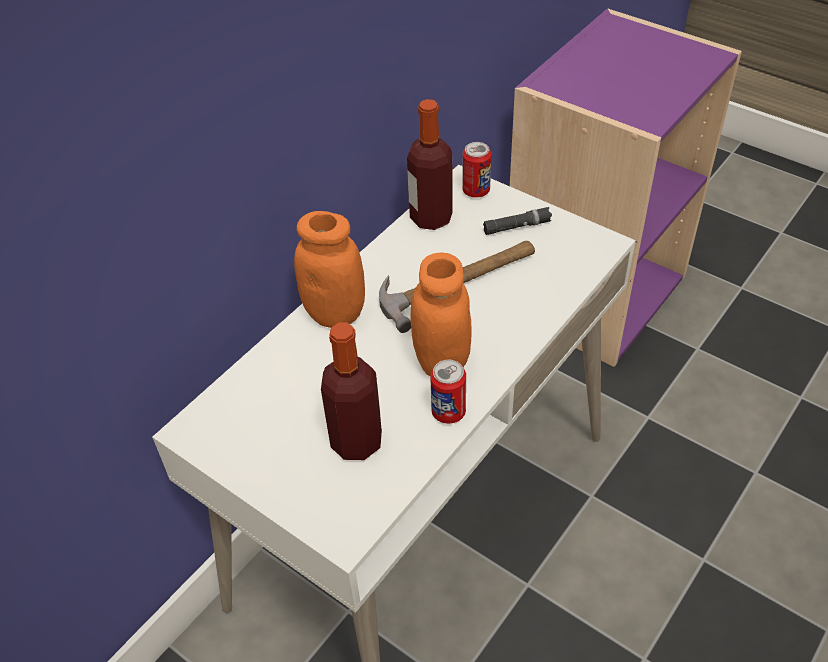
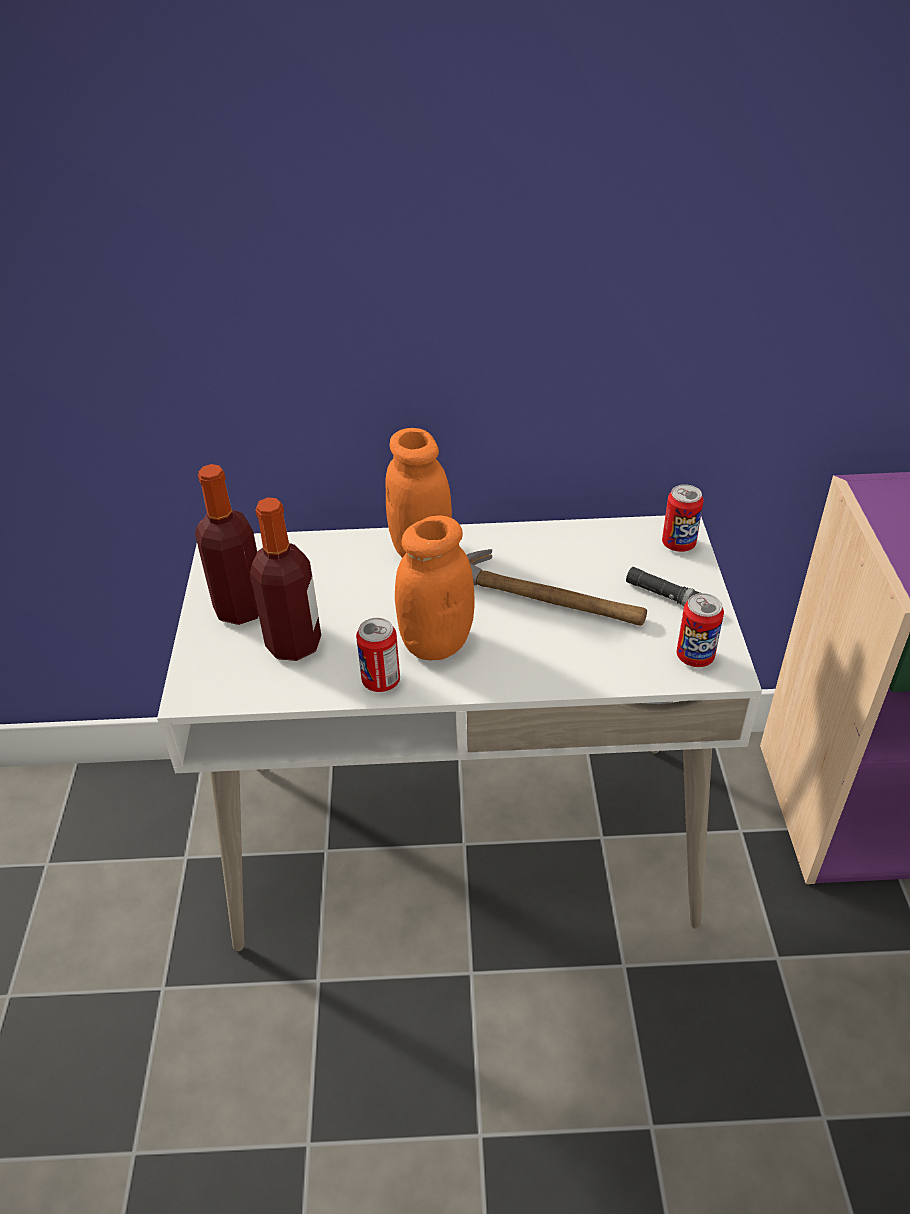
camera: 50 degrees right, 5 degrees down
(431, 218) = (605, 537): bottle -> bottle (241, 608)
(581, 249) = (695, 657): none -> can

